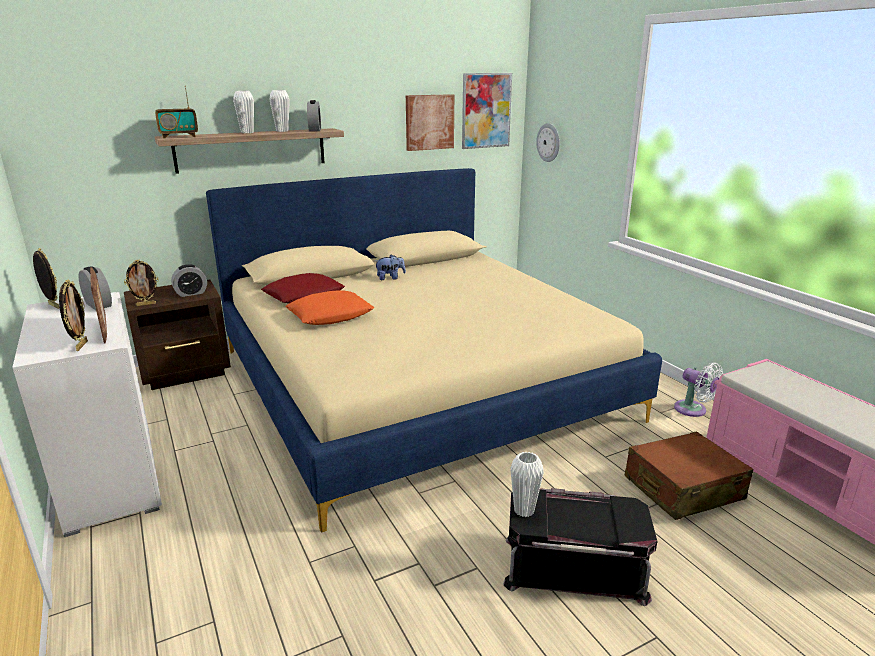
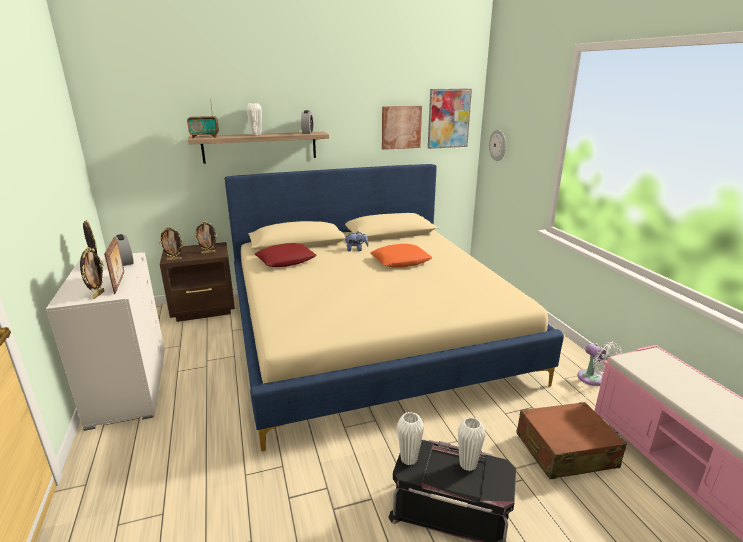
camera: 10 degrees right, 0 degrees up
(191, 293) = (208, 252): alarm clock -> picture frame
(282, 131) = (283, 133): white vase -> white vase (468, 464)
(330, 315) = (299, 278): orange pillow -> orange pillow (401, 261)

